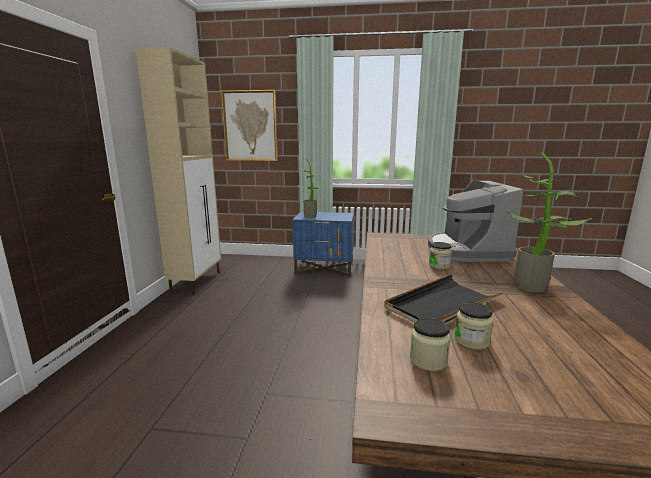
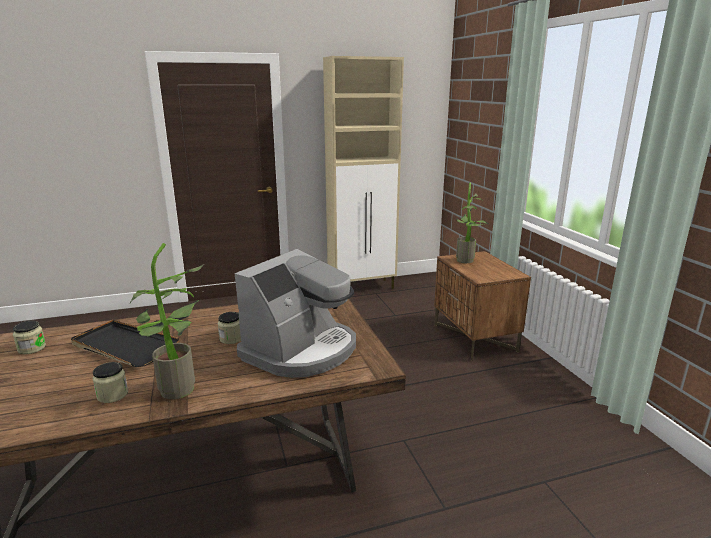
camera: 65 degrees right, 5 degrees up
(250, 126) = (475, 126): picture -> none
(325, 269) = (475, 338): blue nightstand -> brown nightstand
(466, 250) = (301, 350): coffee machine -> coffee machine turned 150 degrees clockwise
(471, 340) = (56, 361): jar -> jar (112, 395)

